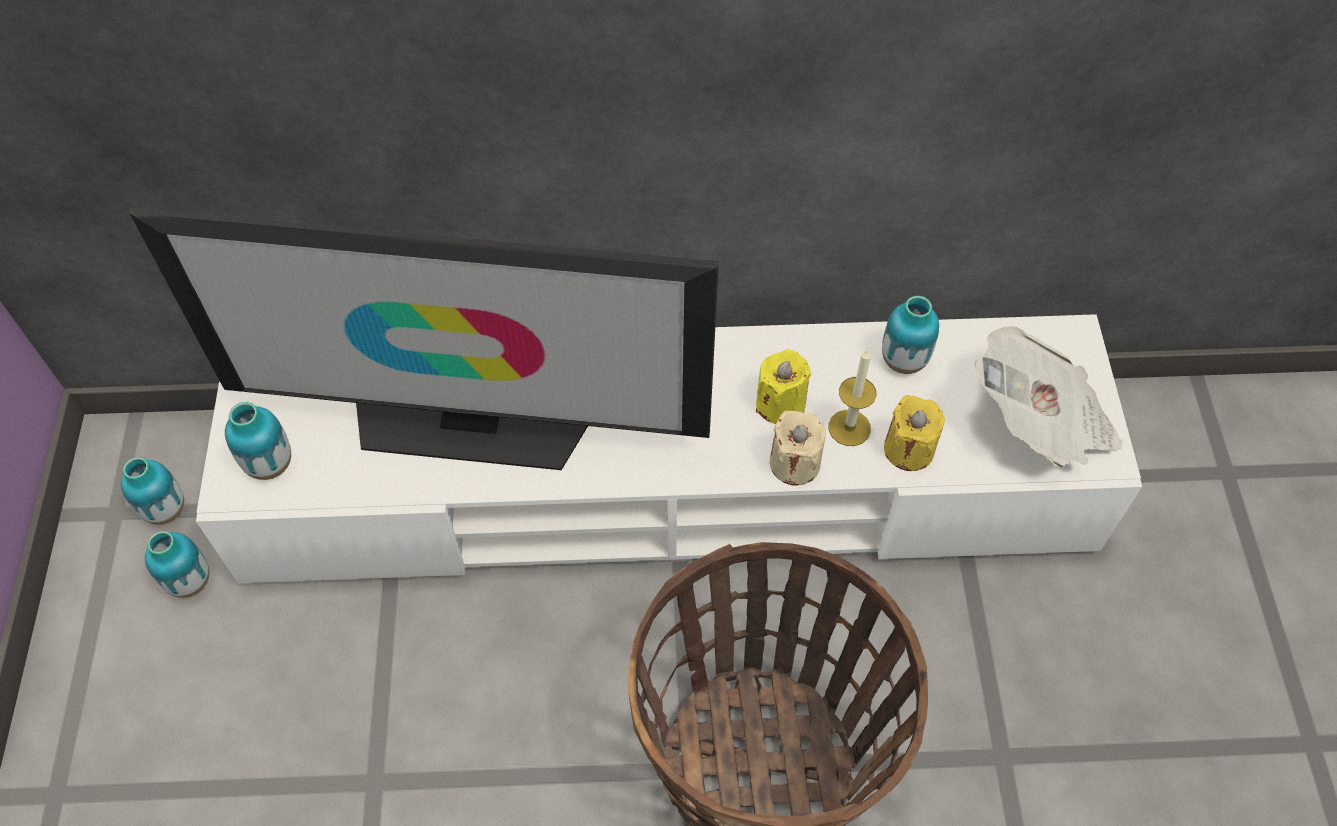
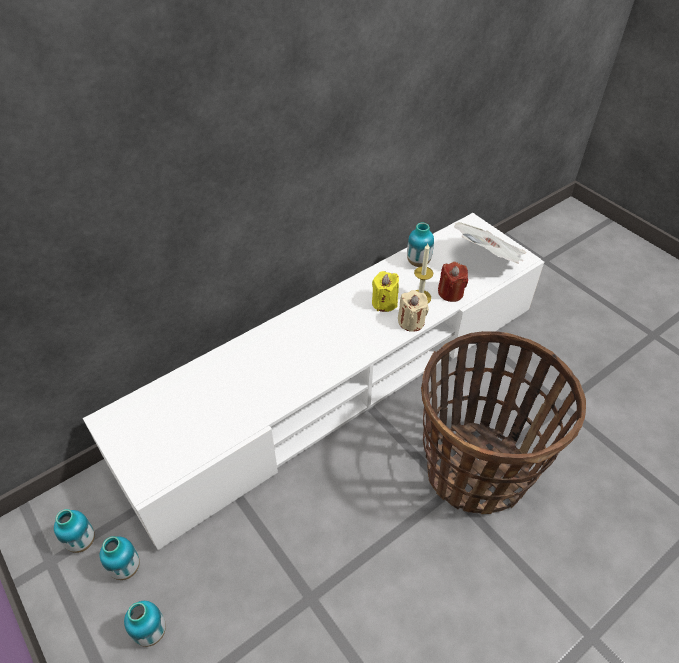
camera: 35 degrees left, 10 degrees down
(270, 464) = (158, 459): vase -> vase (151, 632)
(470, 423) = (250, 383): television -> none
(908, 449) = (450, 293): yellow candle -> red candle

